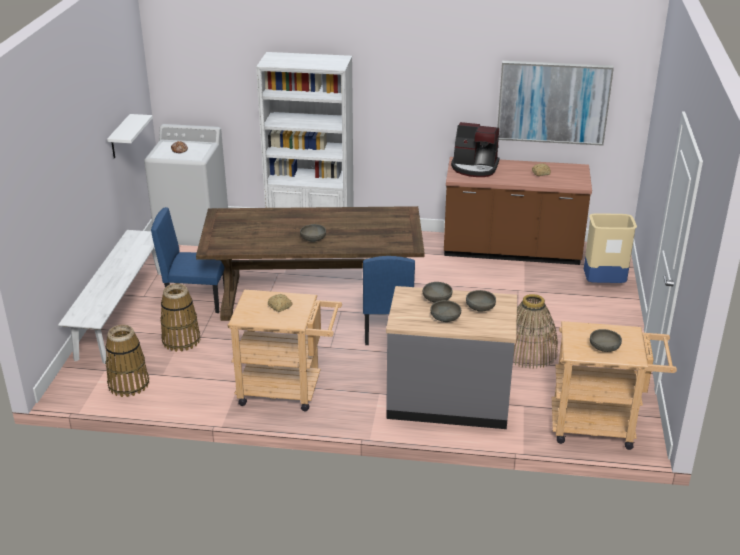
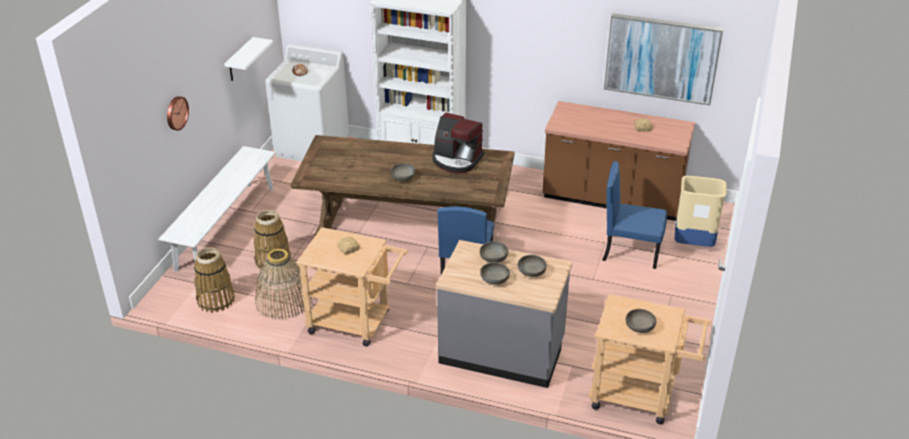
camera: 10 degrees right, 5 degrees up
(68, 186) = (176, 113): none -> wall clock
(197, 300) = (298, 220): blue chair -> blue chair (631, 251)
(475, 167) = (578, 115): coffee machine -> coffee machine (456, 160)
(528, 351) = (594, 309): basket -> basket (283, 301)

